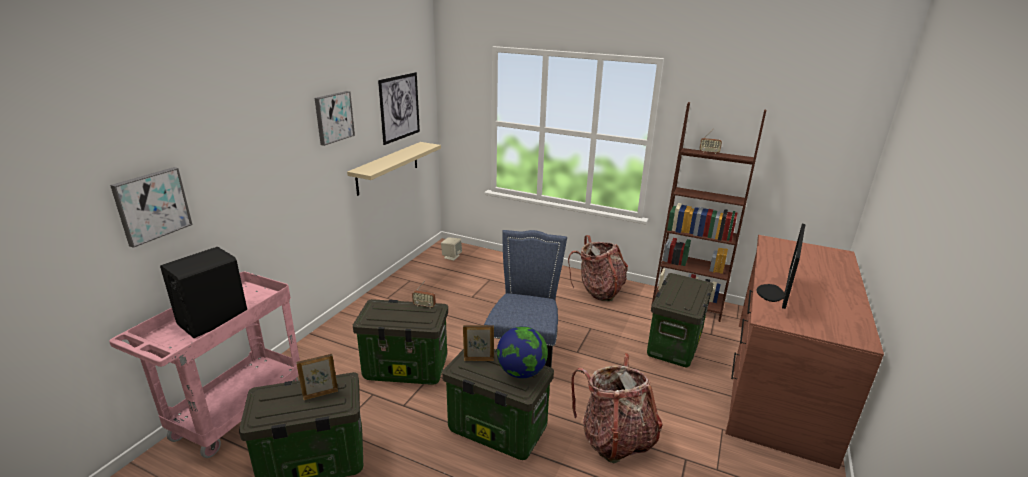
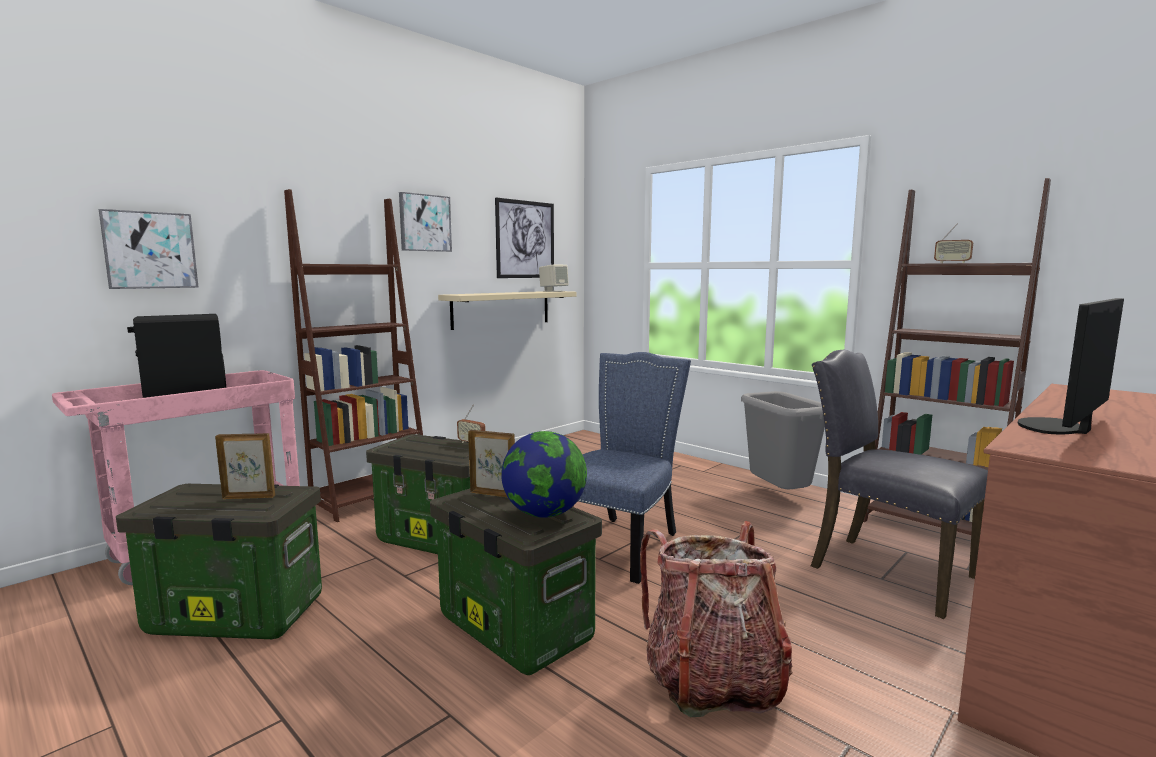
camera: 20 degrees right, 15 degrees down
(327, 340) = (371, 499): none -> brown bookcase
(451, 256) = (584, 445): beige speaker -> beige speaker (553, 291)
(599, 291) = (778, 496): backpack -> grey trash can
(673, 344) = (886, 571): storage box -> grey chair

